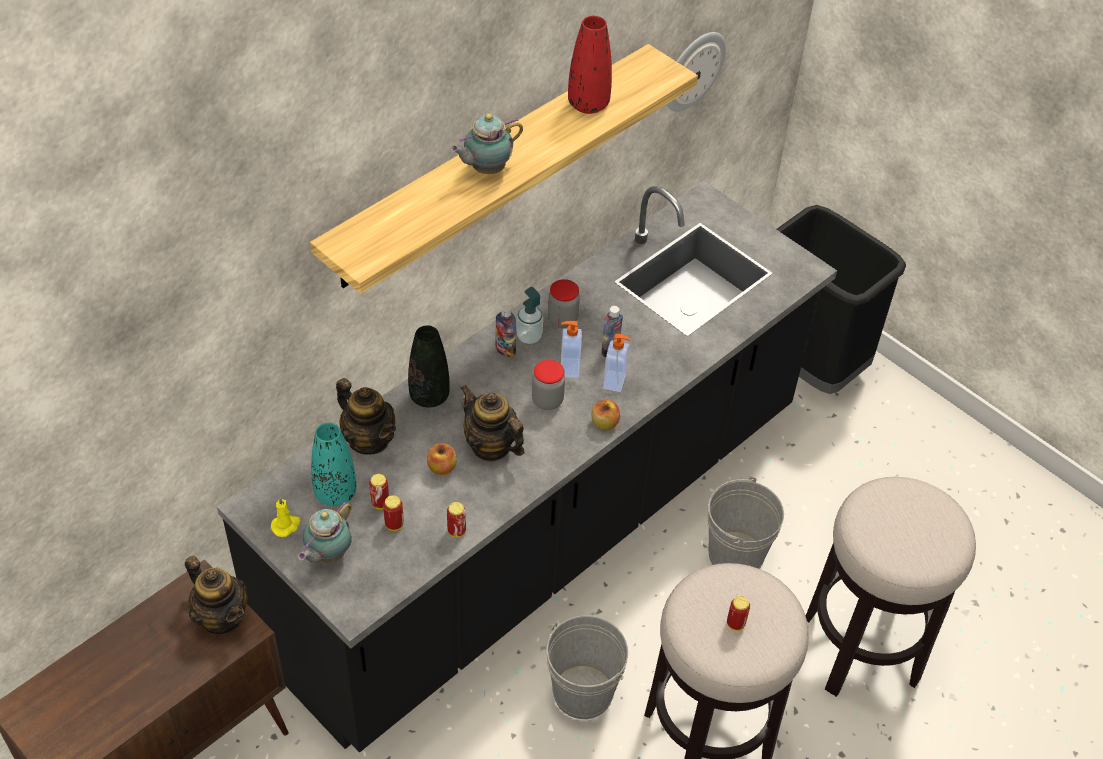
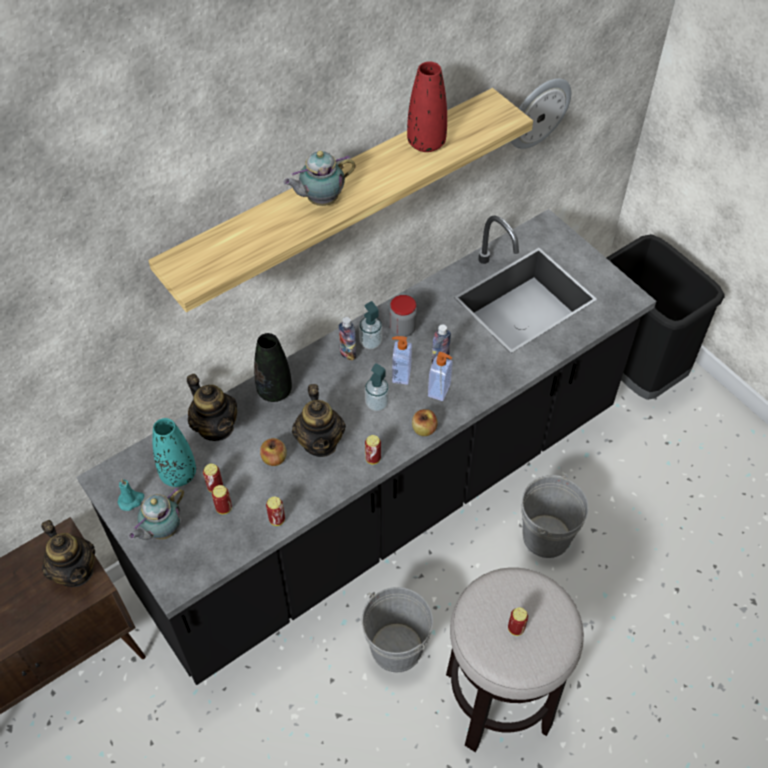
camera: 10 degrees right, 5 degrees up
(286, 525) = (131, 500): yellow candle -> turquoise candle
(491, 446) = (320, 442): teapot -> teapot turned 150 degrees counterclockwise
(547, 400) = (377, 403): jar -> soap dispenser
(553, 458) = (373, 458): none -> can
(862, 649) = (645, 634): stool -> none

